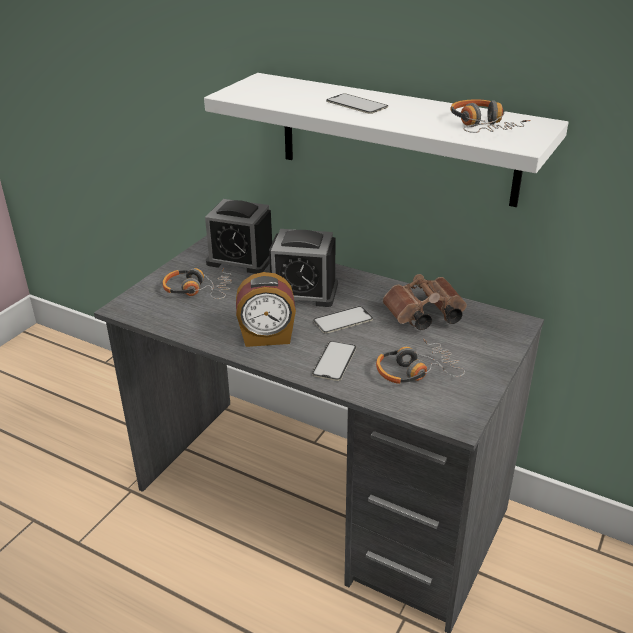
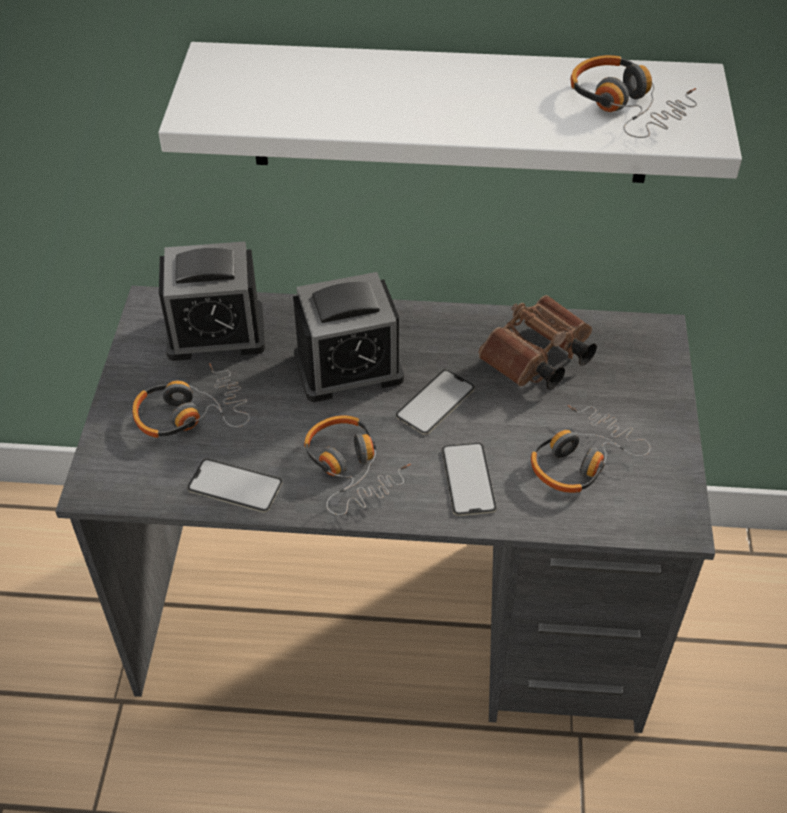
camera: 25 degrees left, 15 degrees up
(267, 337) = (351, 469): alarm clock -> headphones
(356, 104) = (414, 94): phone -> phone (235, 486)

